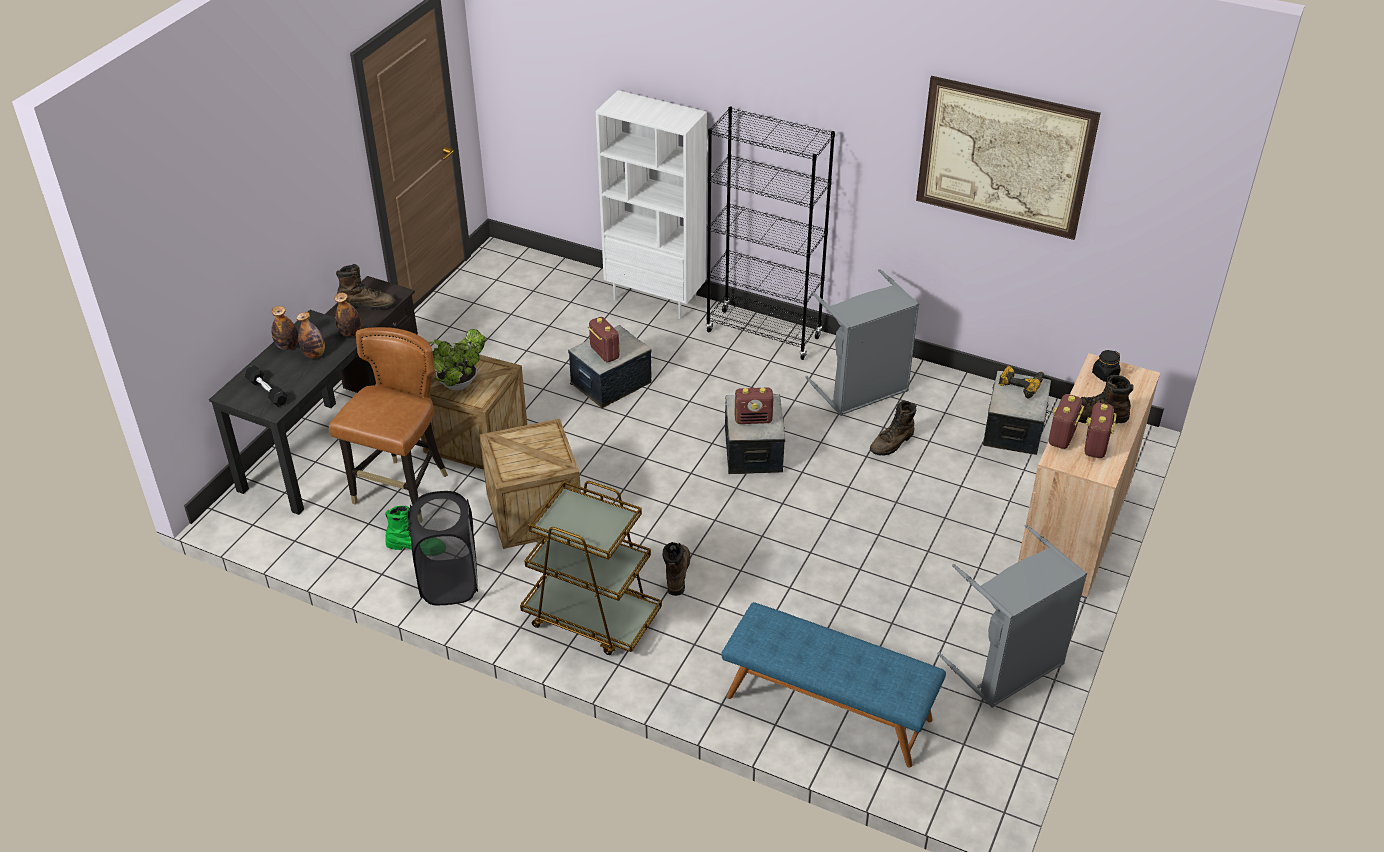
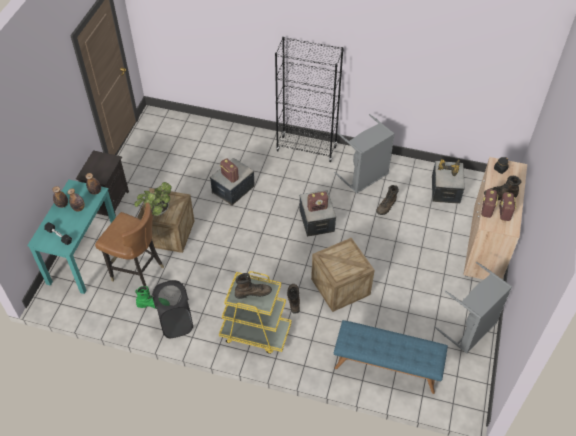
camera: 10 degrees left, 10 degrees up
(315, 455) = (84, 255): black desk -> turquoise desk
(367, 304) = (97, 169): brown boot -> brown boot (253, 292)
(403, 492) = (137, 272): brown chair -> brown chair turned 105 degrees clockwise
(534, 512) = (211, 274): crate -> crate (340, 287)
(591, 617) = (255, 332): brown cart -> yellow cart
(656, 299) = (245, 134): white bookcase -> none
(1004, 157) = (437, 56): picture -> none

